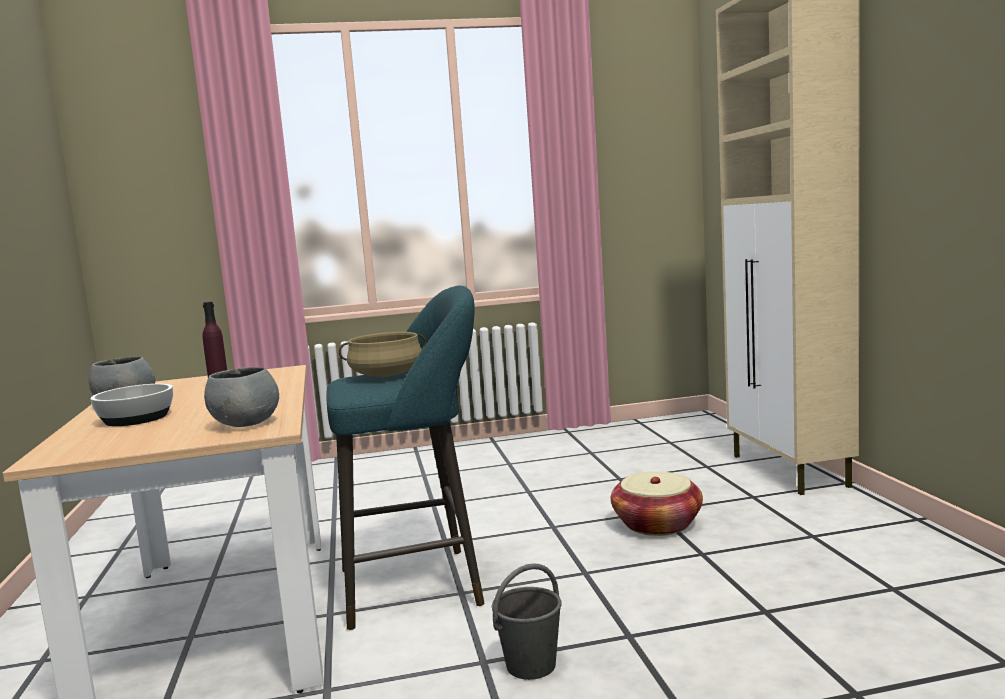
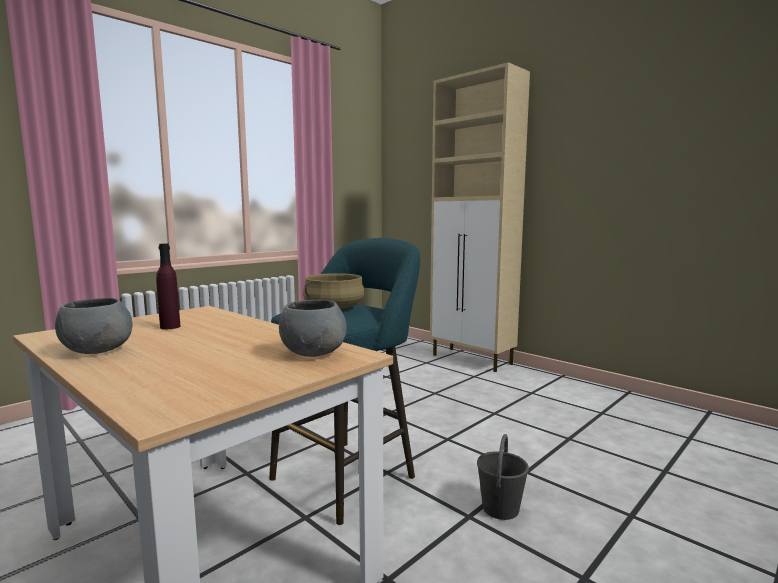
camera: 35 degrees left, 0 degrees up
(135, 418) = (158, 362): bowl -> none
(657, 524) = (447, 400): basket -> none

